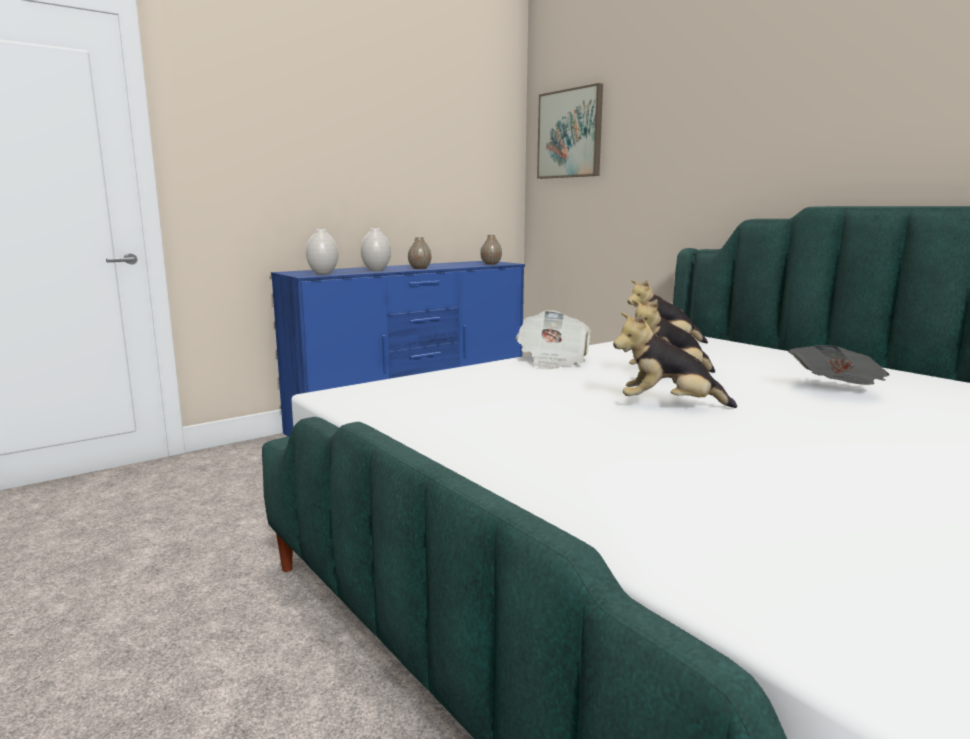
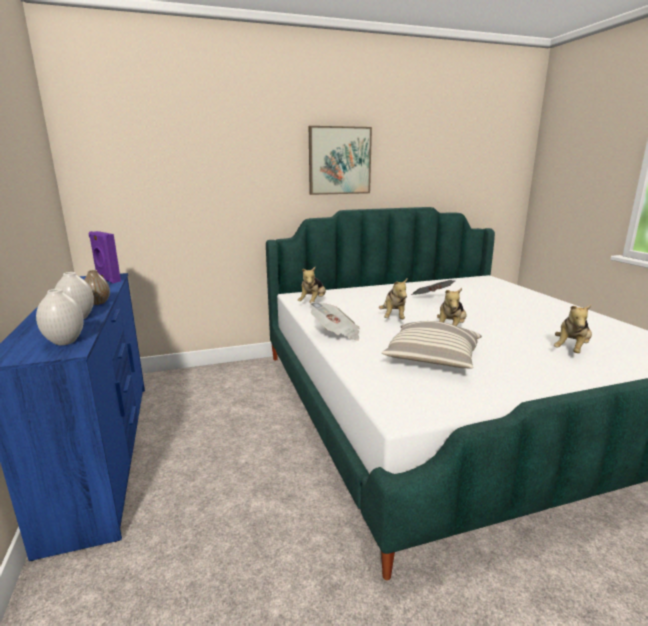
camera: 70 degrees left, 5 degrees up
(491, 264) = (107, 280): vase -> purple speaker
(514, 400) = (432, 359): none -> pillow
(570, 134) = (121, 153): picture -> picture (339, 161)
(698, 490) = (571, 350): none -> plush toy

